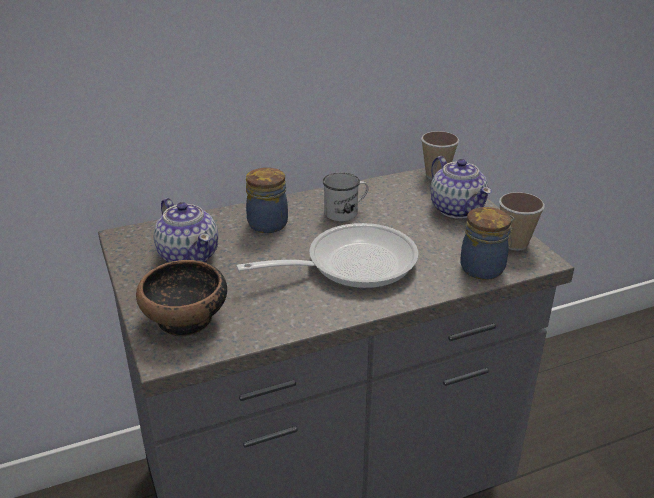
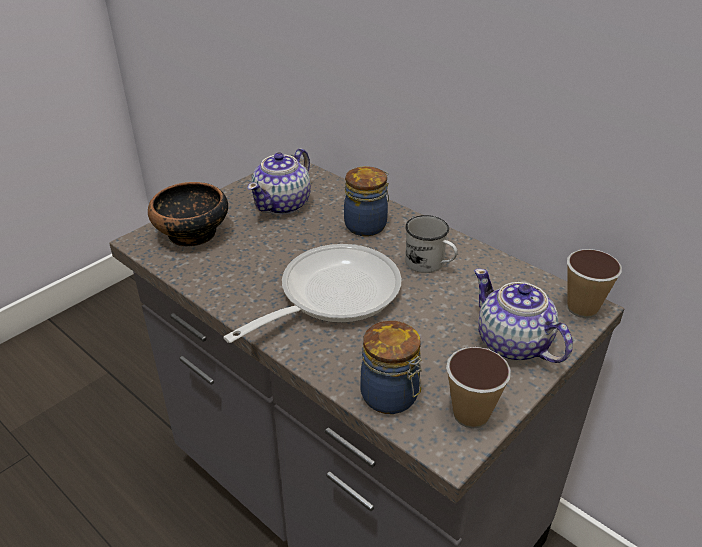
camera: 65 degrees right, 5 degrees up
(351, 264) = (331, 295): frying pan -> frying pan turned 90 degrees counterclockwise
(457, 209) = (513, 344): teapot -> teapot turned 105 degrees clockwise

